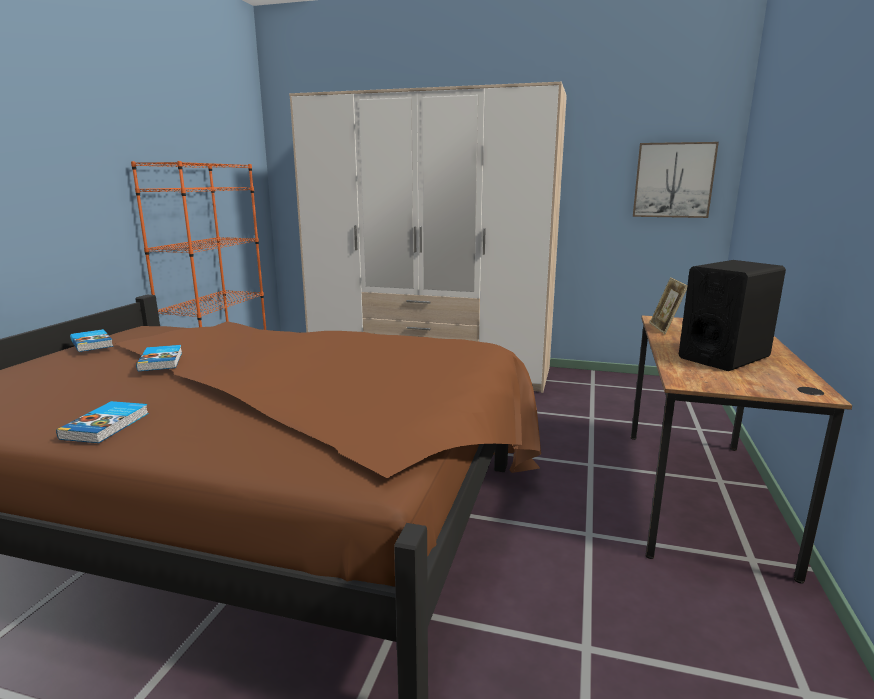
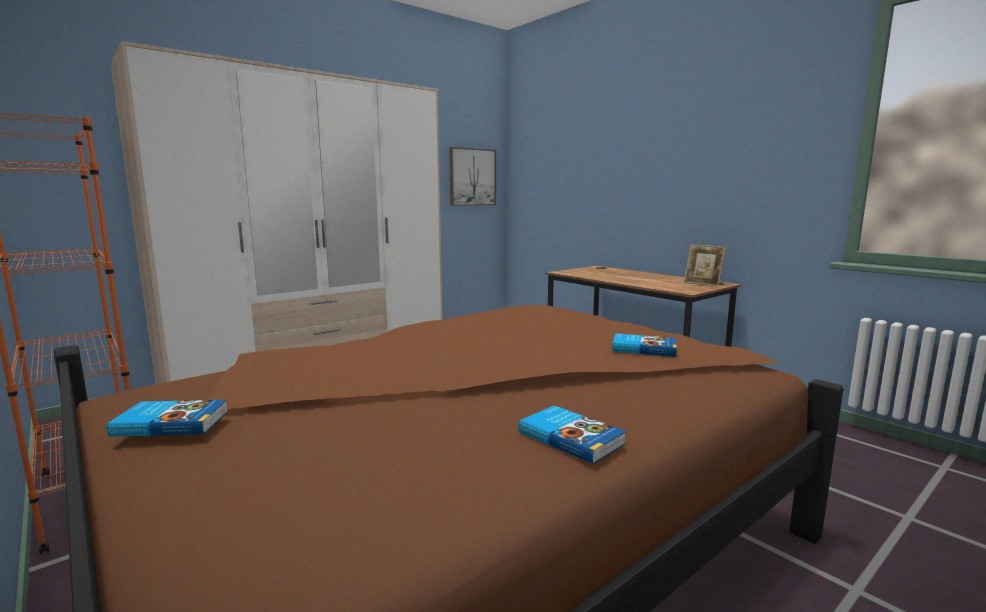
camera: 55 degrees left, 5 degrees down
(162, 361) = (379, 390): book -> book (643, 348)
(665, 329) = (583, 275): picture frame -> picture frame (702, 284)
(724, 357) = (652, 280): black speaker -> none

